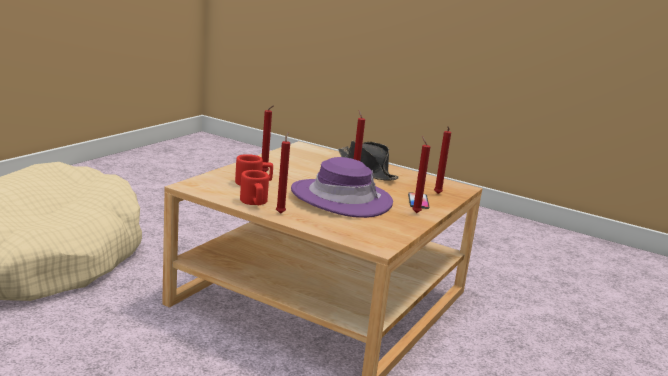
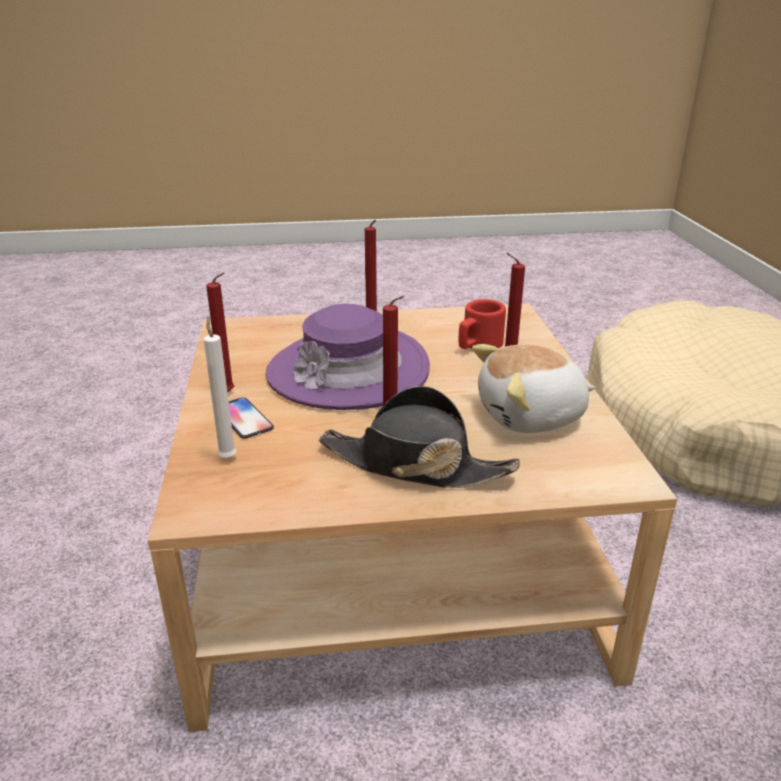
camera: 145 degrees right, 10 degrees up
(254, 202) = (418, 322): red mug -> none
(295, 162) = (531, 416): none -> plush toy
(437, 194) = (227, 457): red candle -> white candle

